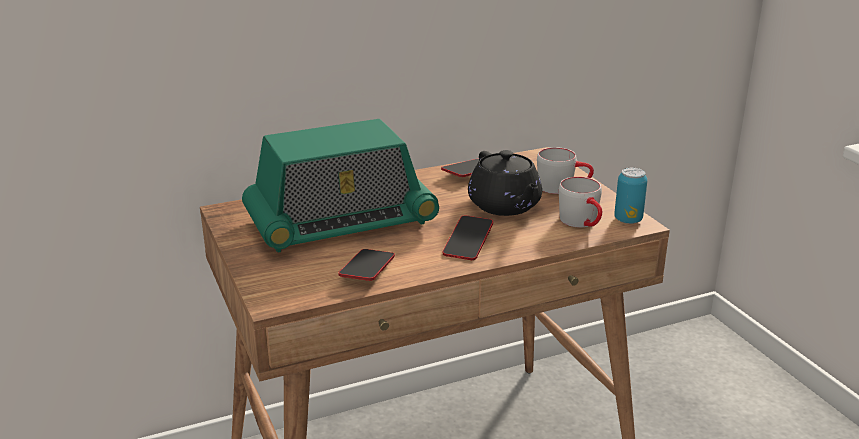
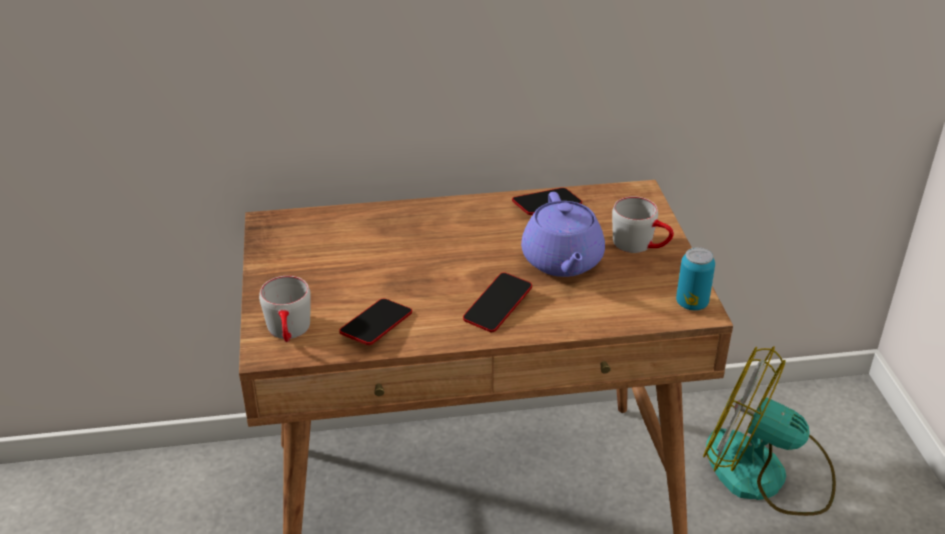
camera: 15 degrees right, 10 degrees up
(341, 222) = (377, 256): radio -> none
(505, 206) = (562, 261): black teapot -> purple teapot
(583, 223) = (637, 300): grey mug -> grey mug (289, 332)
(664, 399) = (765, 474): none -> fan

